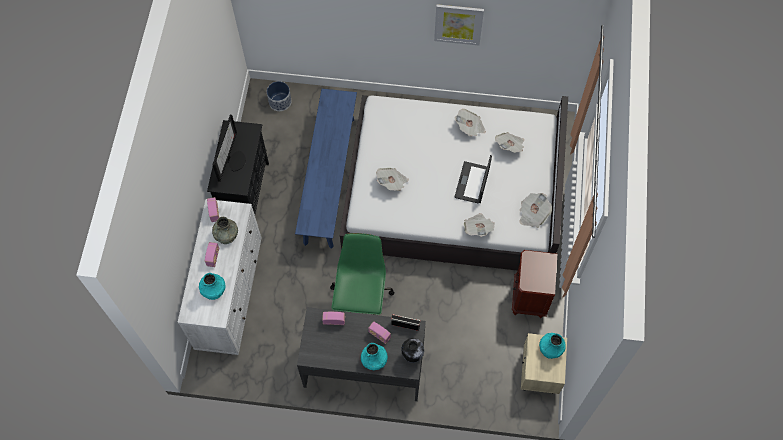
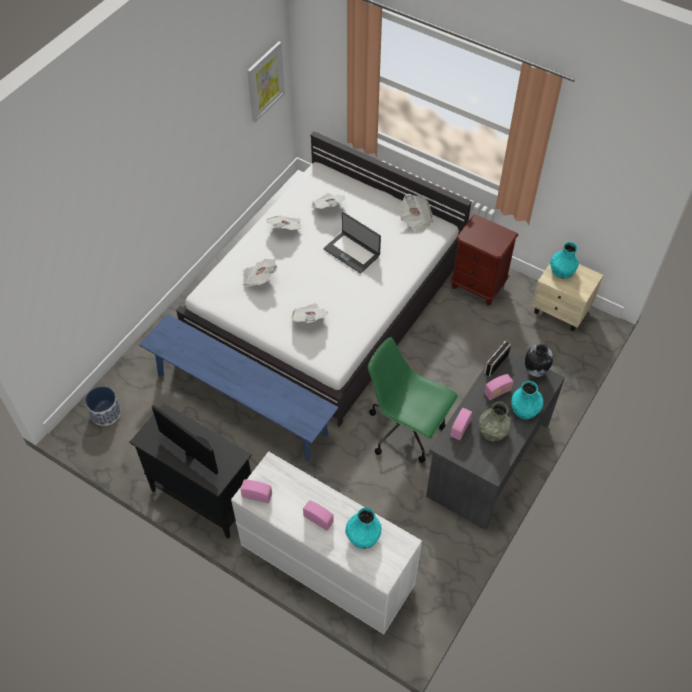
camera: 65 degrees left, 10 degrees down
(226, 234) = (295, 493): grey vase -> grey vase (492, 430)
(458, 24) = (198, 146): picture -> picture (265, 82)
(478, 228) = (406, 268): newspaper -> newspaper (259, 278)

